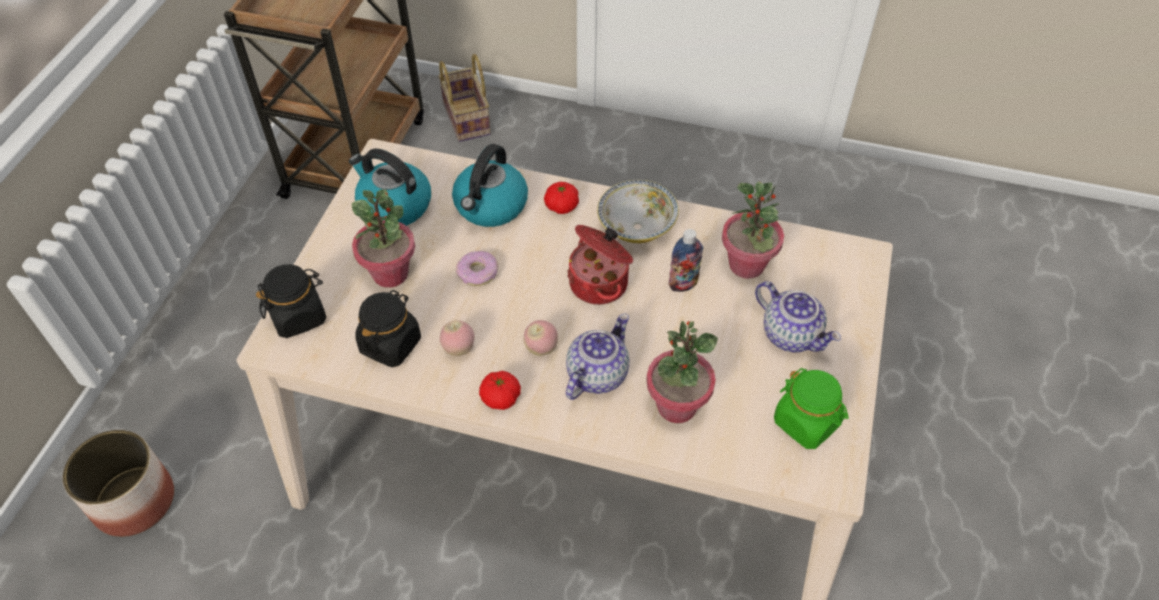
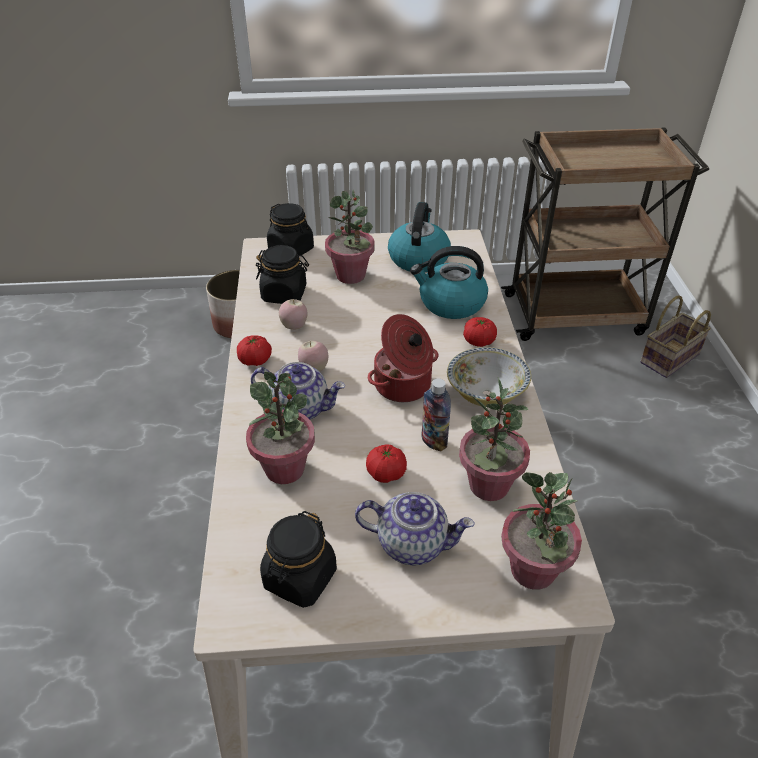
camera: 70 degrees right, 10 degrees down
(478, 273) = (375, 316): donut -> none
(709, 330) = (386, 473): none -> tomato
(792, 335) = (413, 543): teapot -> teapot turned 105 degrees counterclockwise
(806, 423) = (300, 578): green jar -> black jar
(838, 269) = (533, 570): none -> potted plant

